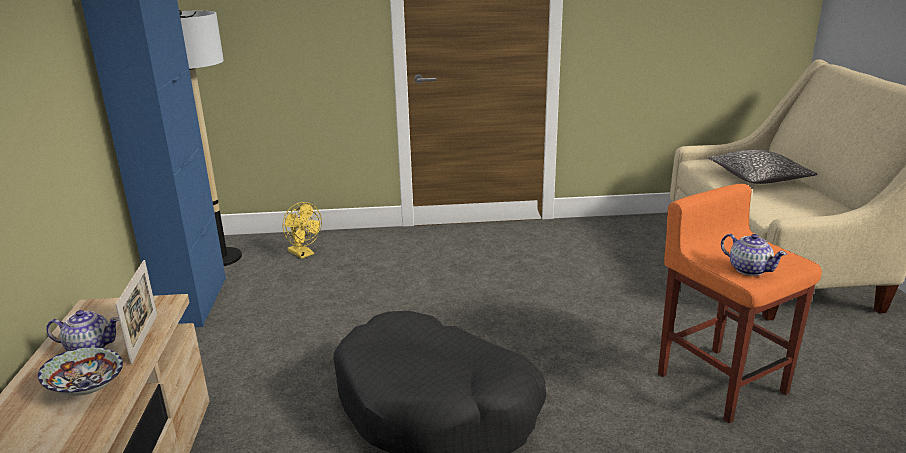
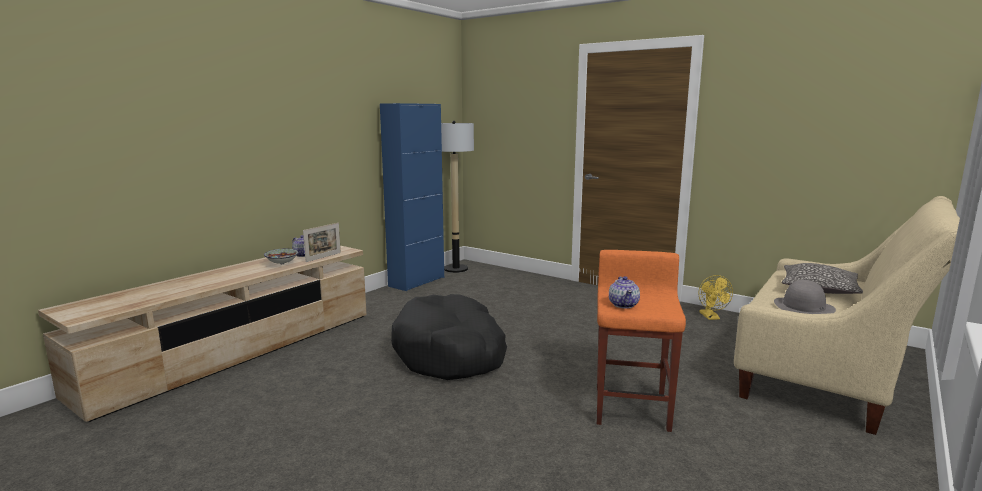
camera: 40 degrees right, 10 degrees down
(303, 254) = (496, 278): yellow fan -> yellow fan (711, 317)
(793, 205) = (803, 307): none -> grey hat

